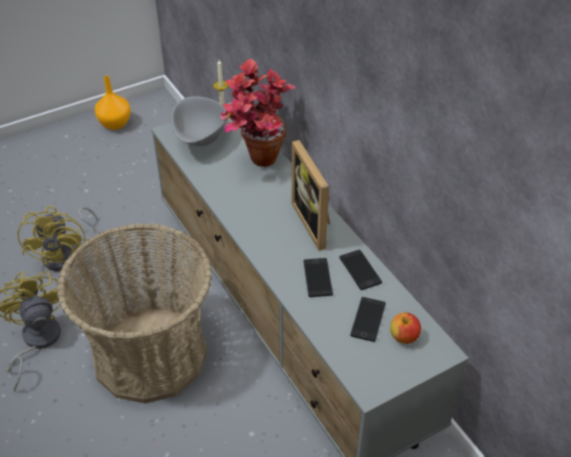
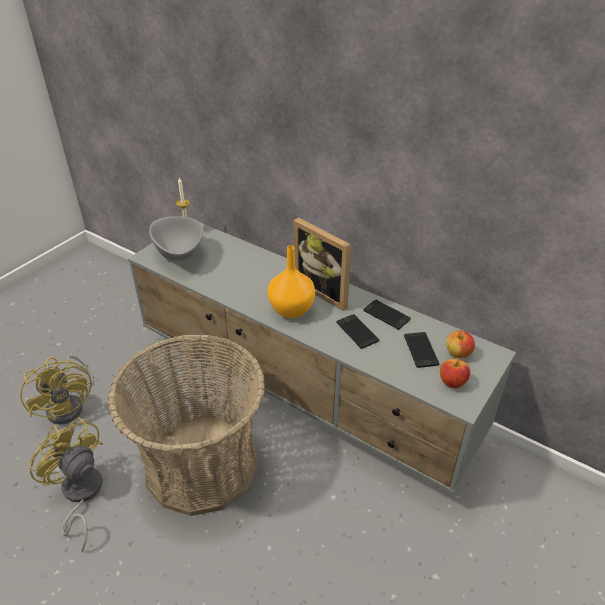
camera: 25 degrees left, 5 degrees down
(114, 124) = (56, 282): orange vase -> orange vase (290, 310)
(255, 163) = (242, 260): potted plant -> none
(375, 364) = (452, 382): none -> apple

